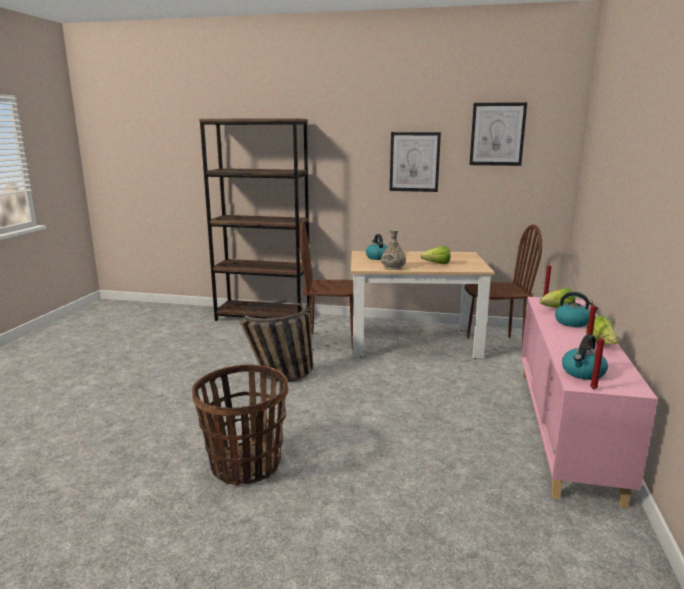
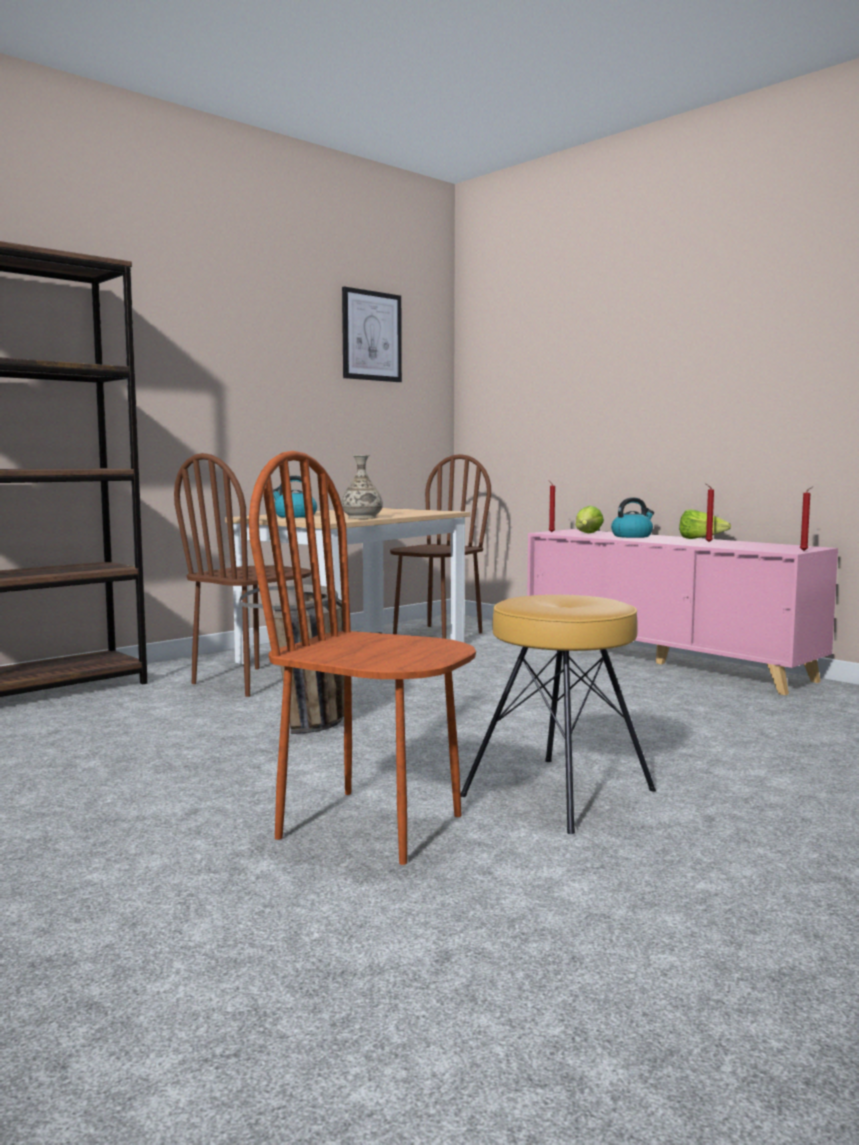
camera: 55 degrees left, 10 degrees down
(169, 434) = (371, 825): none -> brown chair
(245, 465) = (560, 793): basket -> brown stool
(414, 162) = (273, 369): picture -> none
(437, 264) = (390, 513): lettuce -> none
(583, 373) = (764, 548): kettle -> none

